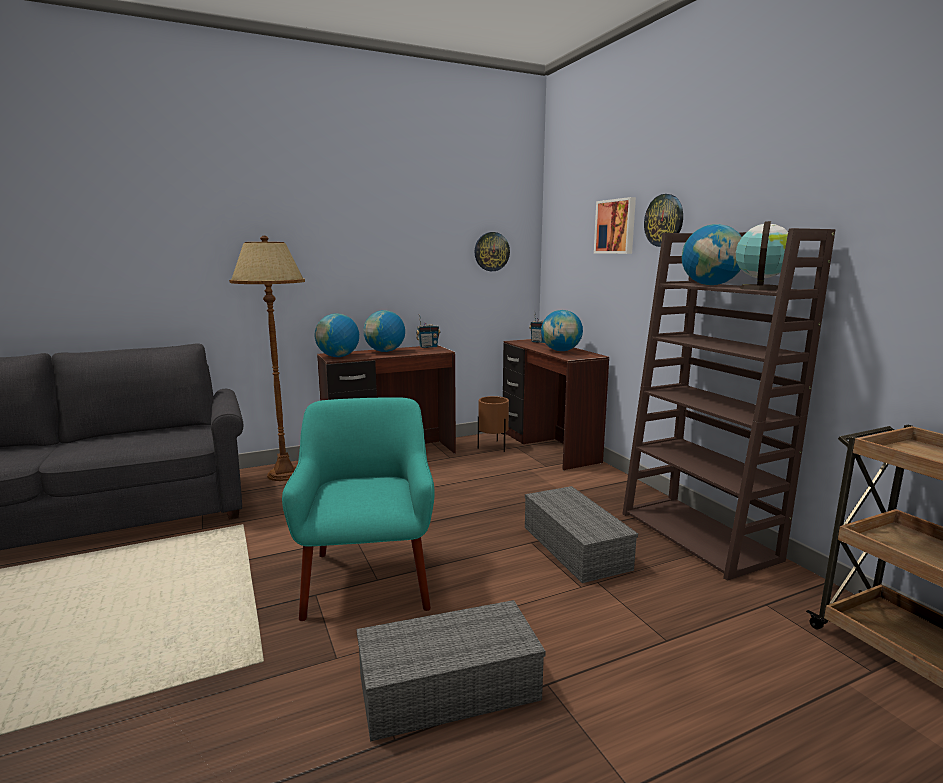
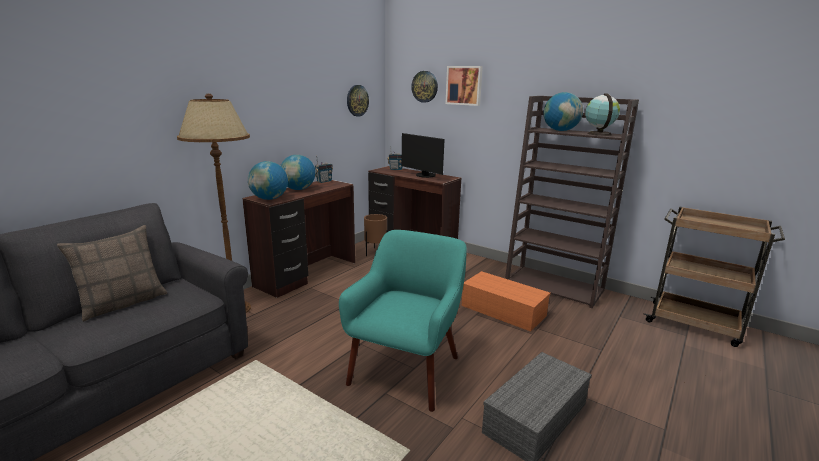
camera: 30 degrees left, 5 degrees up
(139, 434) = (123, 303): none -> pillow
(368, 578) = (407, 369): turquoise armchair -> turquoise armchair turned 60 degrees clockwise
(561, 351) = (424, 175): globe -> monitor
(573, 546) = (501, 310): grey storage box -> orange storage box
(664, 220) = (508, 84): wall clock -> wall clock (425, 86)

